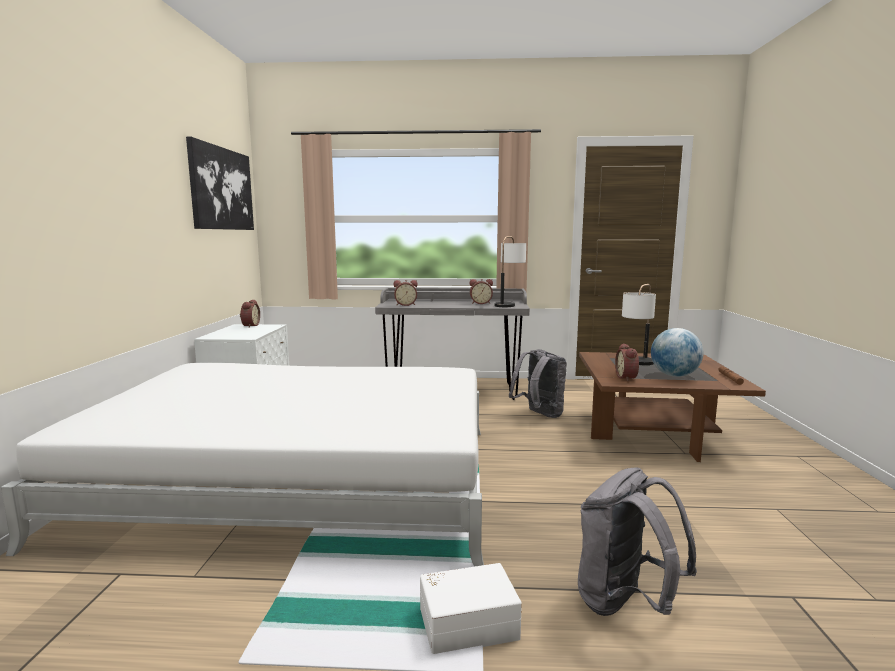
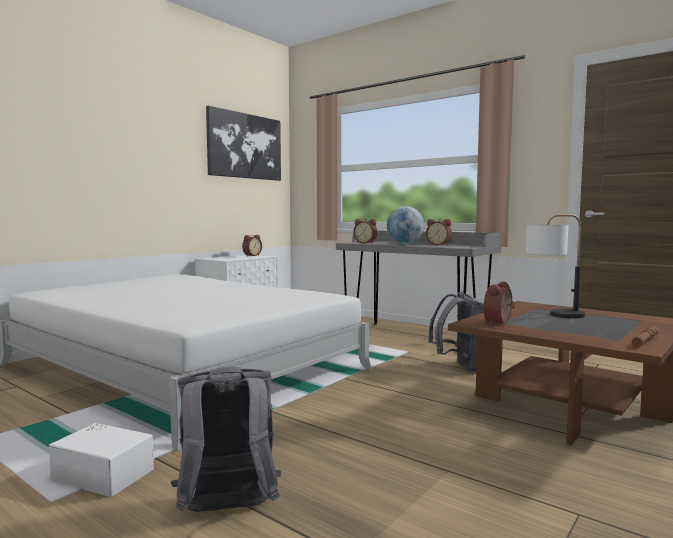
camera: 35 degrees right, 5 degrees down
(509, 304) = (463, 246): table lamp -> none
(674, 375) = (568, 329): globe -> globe (405, 244)

